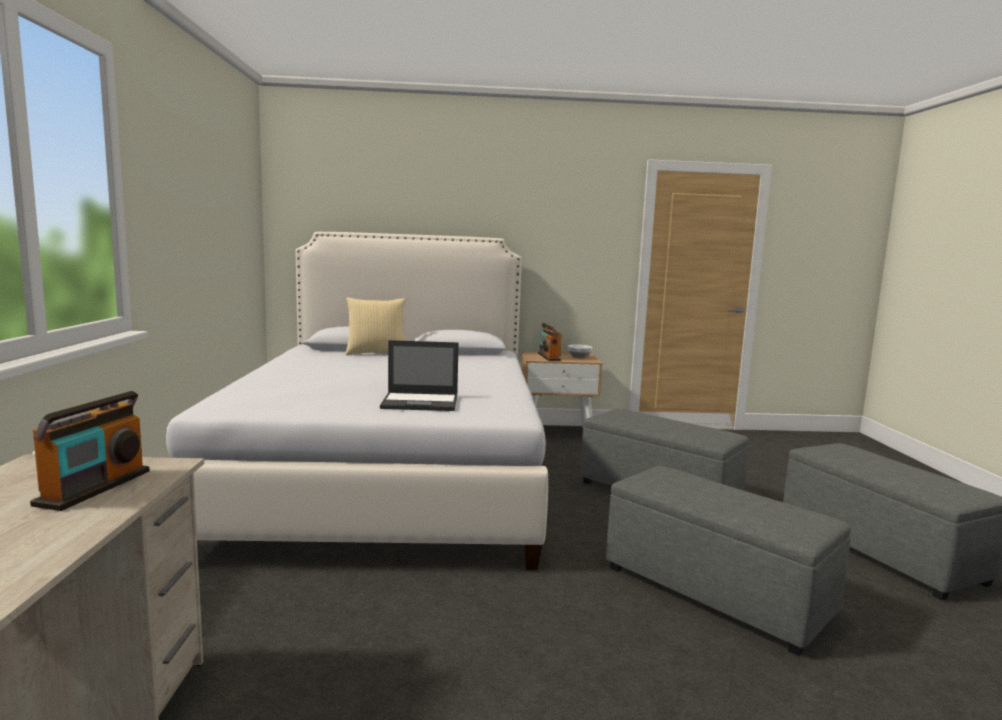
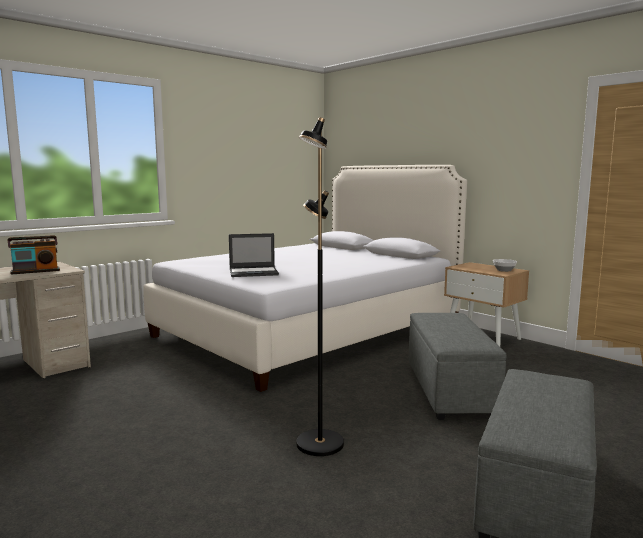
camera: 50 degrees right, 0 degrees up
(376, 353) = (342, 250): pillow -> none
(421, 402) = (254, 272): laptop -> laptop turned 60 degrees counterclockwise
(548, 357) = (475, 267): radio -> none
(716, 593) = (318, 444): grey ottoman -> black floor lamp

